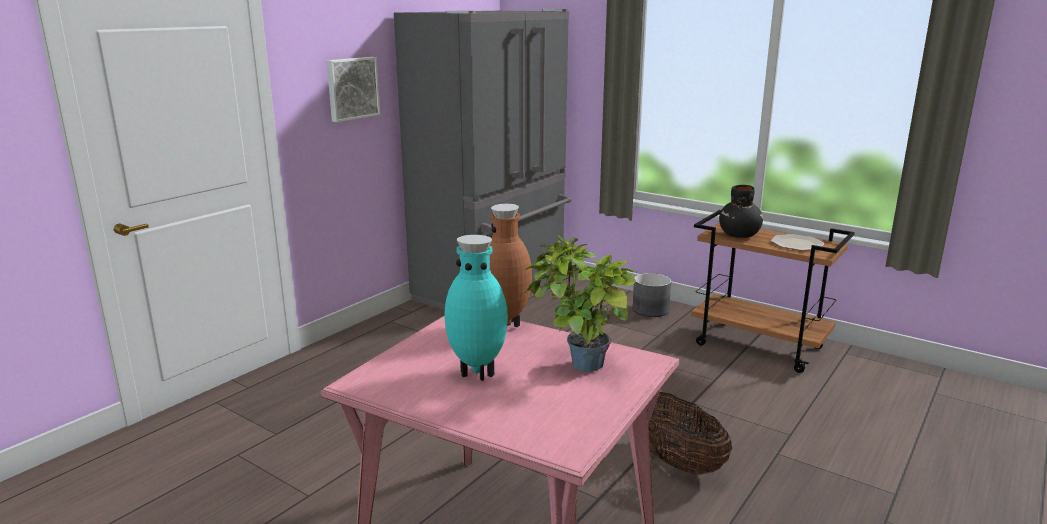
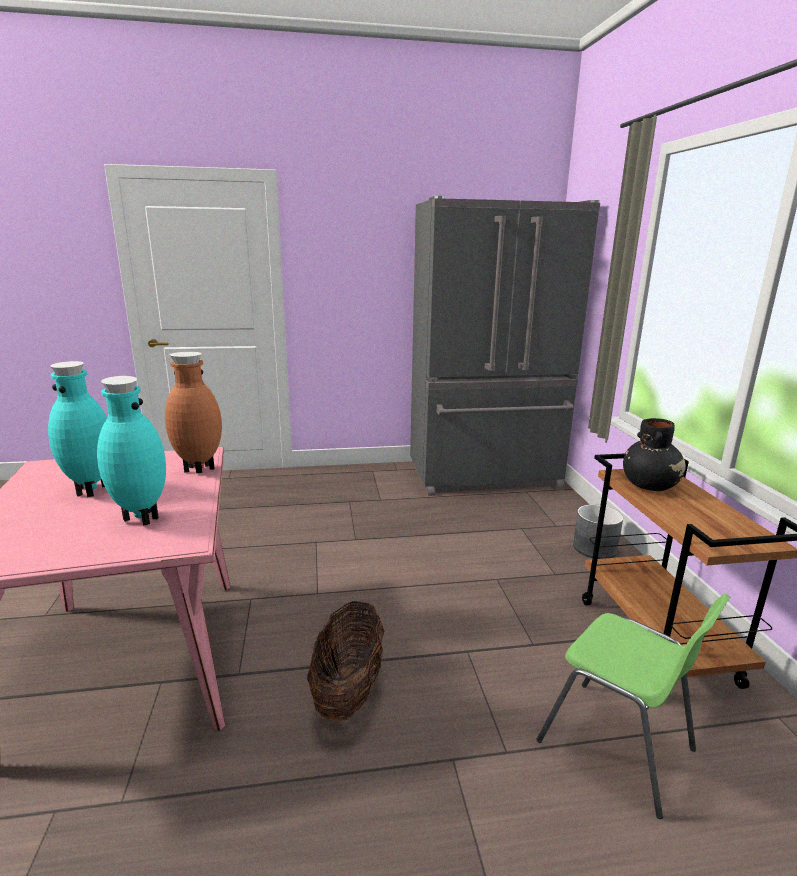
camera: 45 degrees right, 0 degrees up
(352, 88) = (363, 268): picture -> none
(578, 366) = (140, 518): potted plant -> turquoise vase
(797, 244) = (707, 521): plate -> none
(820, 402) = (617, 746): none -> green chair

